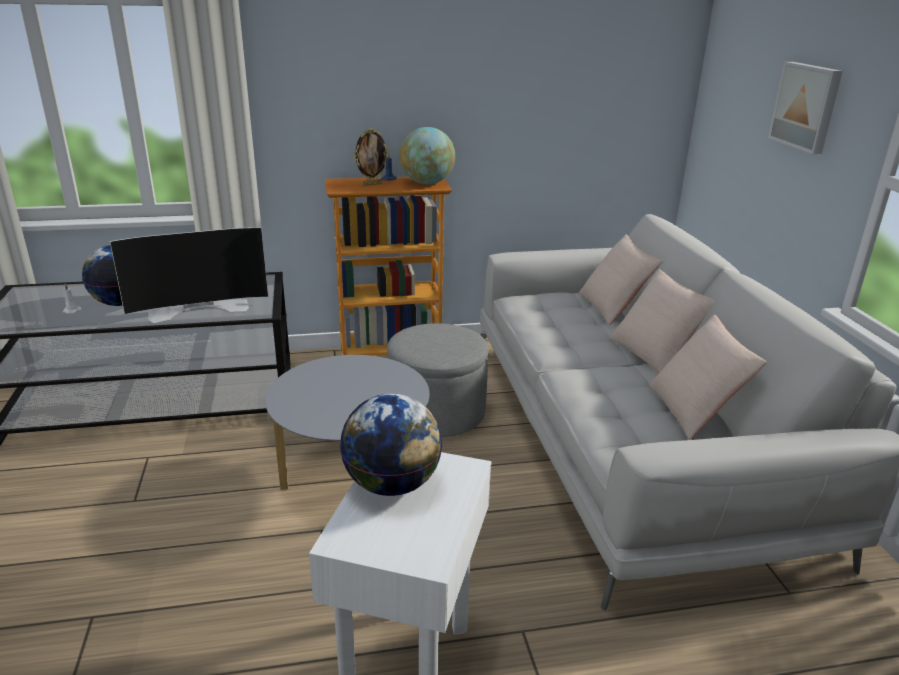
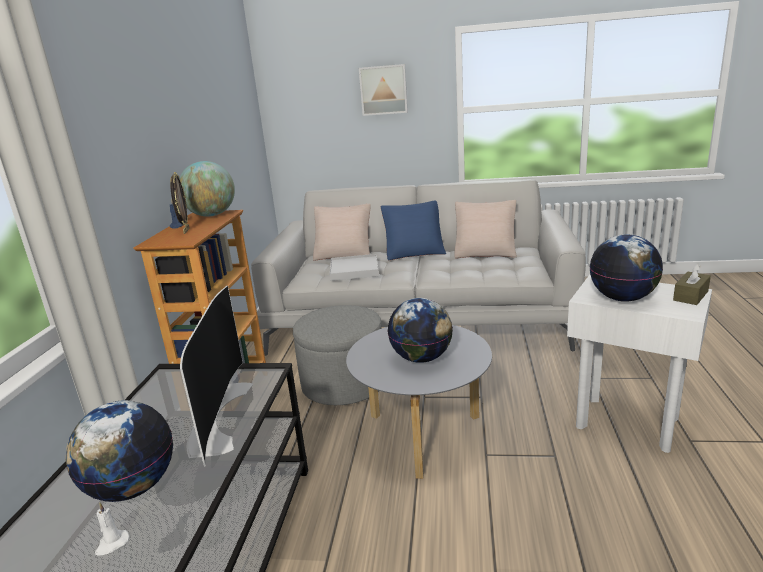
camera: 70 degrees left, 5 degrees down
(336, 395) = (421, 358): none -> globe
(410, 553) = (690, 296): none -> brown tissue box
(558, 322) = (354, 270): none -> white tray
(655, 353) = (414, 252): beige pillow -> blue pillow

